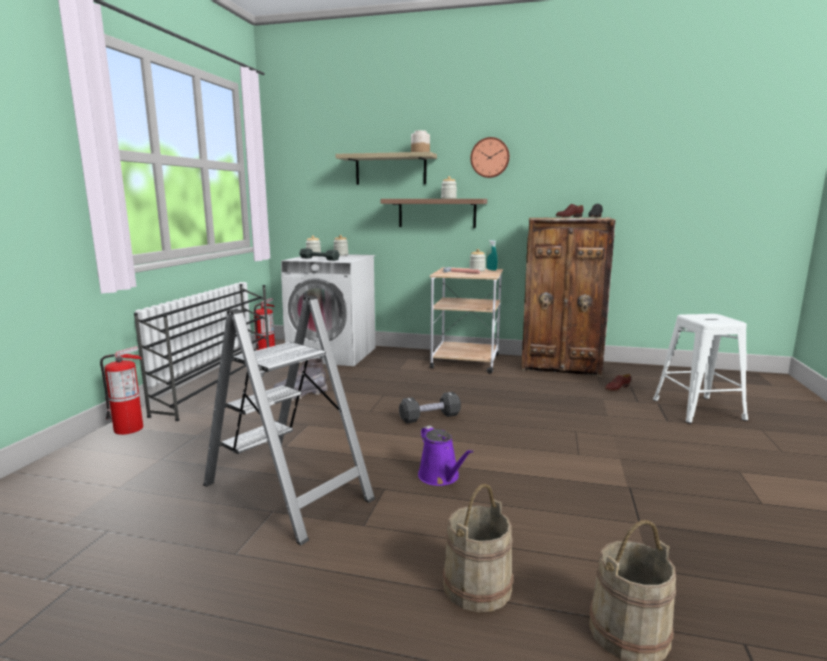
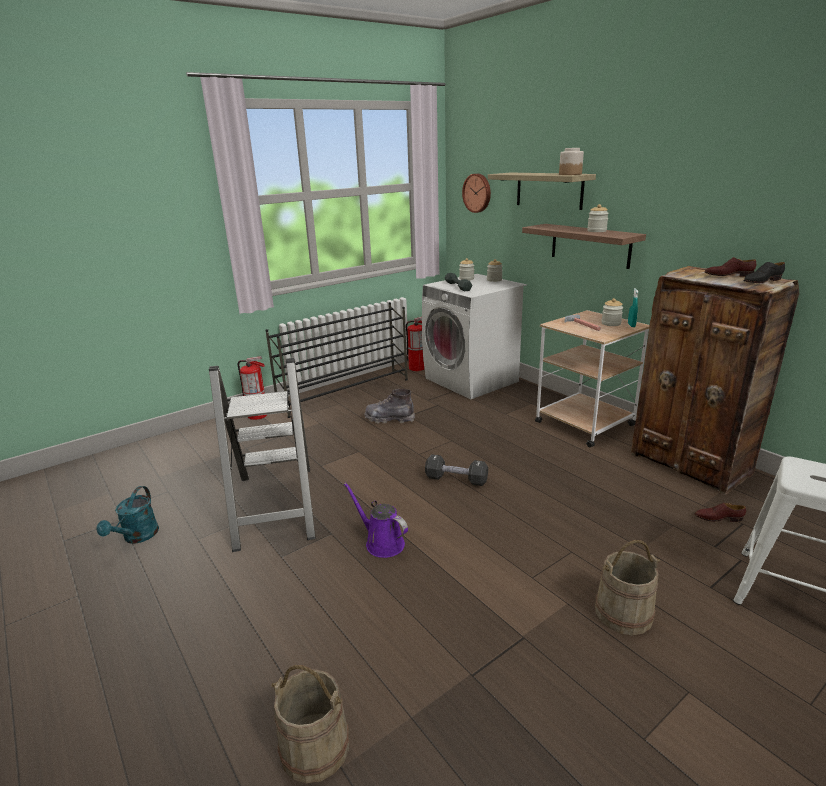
camera: 40 degrees right, 10 degrees up
(136, 590) = (137, 537): none -> turquoise watering can
(441, 477) = (381, 543): purple watering can -> purple watering can turned 120 degrees clockwise
(477, 586) = (278, 644): beige bucket -> beige bucket (623, 613)
(490, 157) = (655, 181): wall clock -> wall clock (477, 193)

